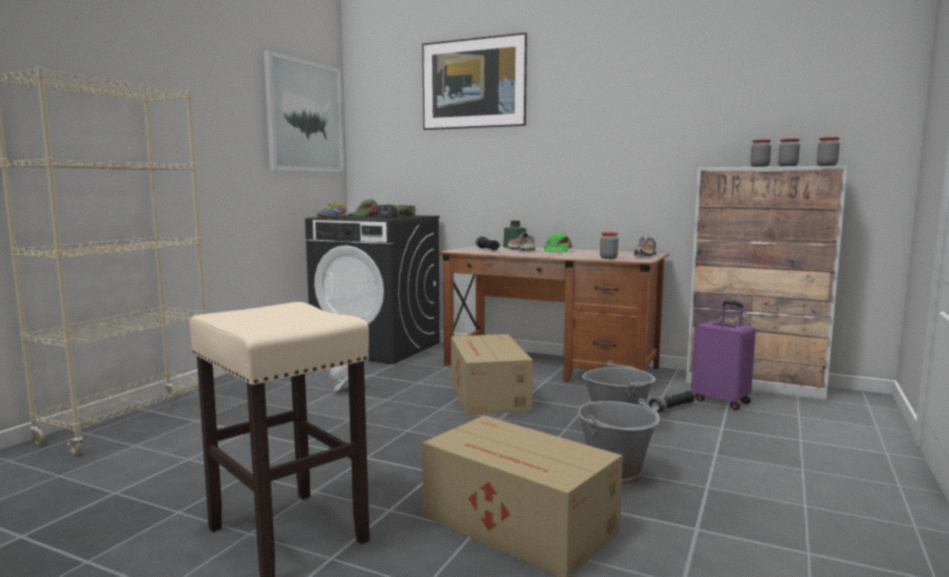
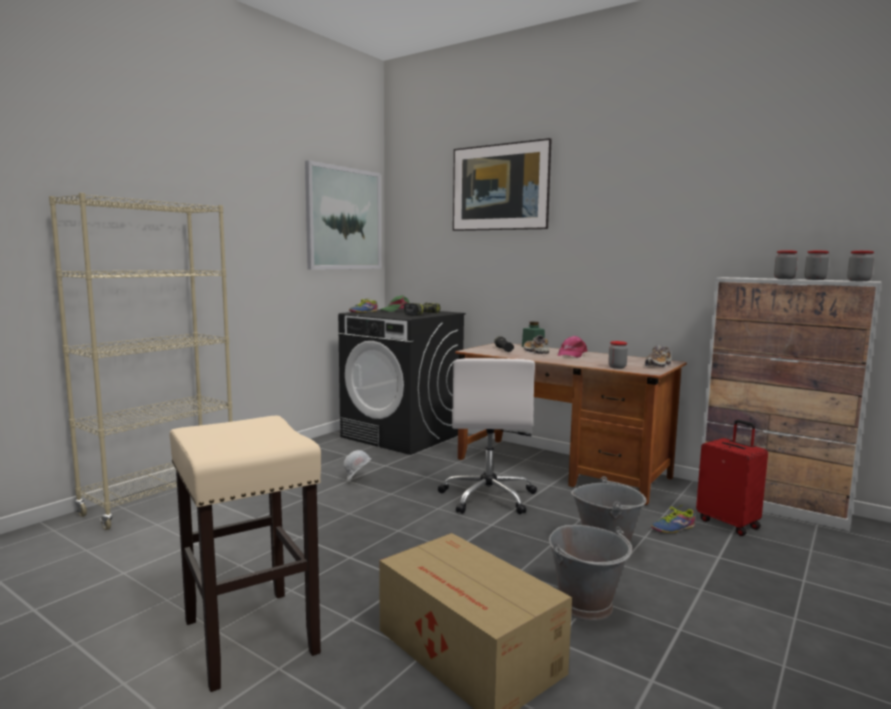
camera: 10 degrees right, 0 degrees up
(488, 395) = (488, 497): cardboard box -> white office chair
(557, 251) = (571, 354): green cap -> pink cap
(672, 408) = (672, 527): black flashlight -> shoe
(721, 401) = (729, 523): purple suitcase -> red suitcase

